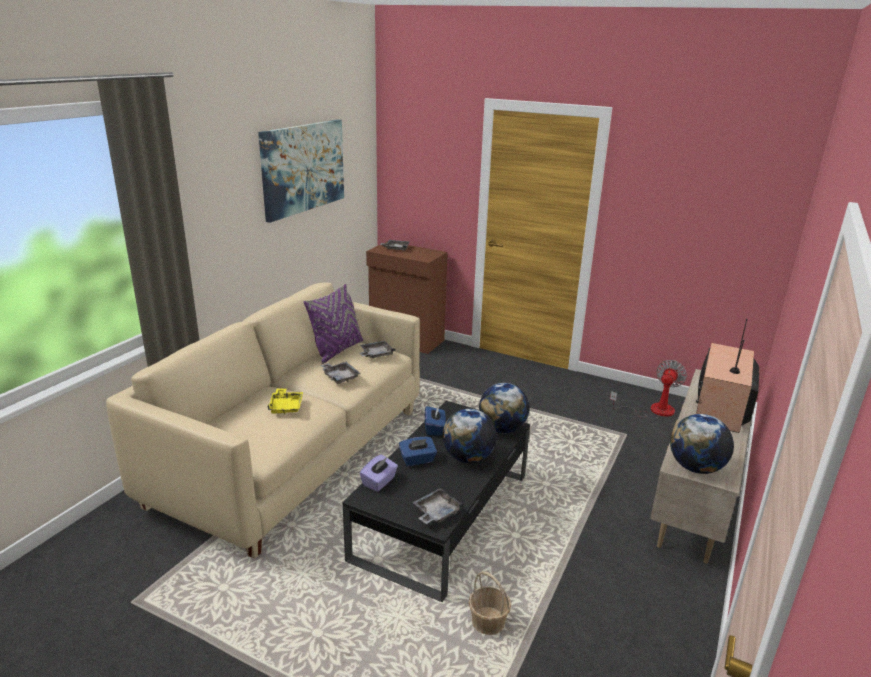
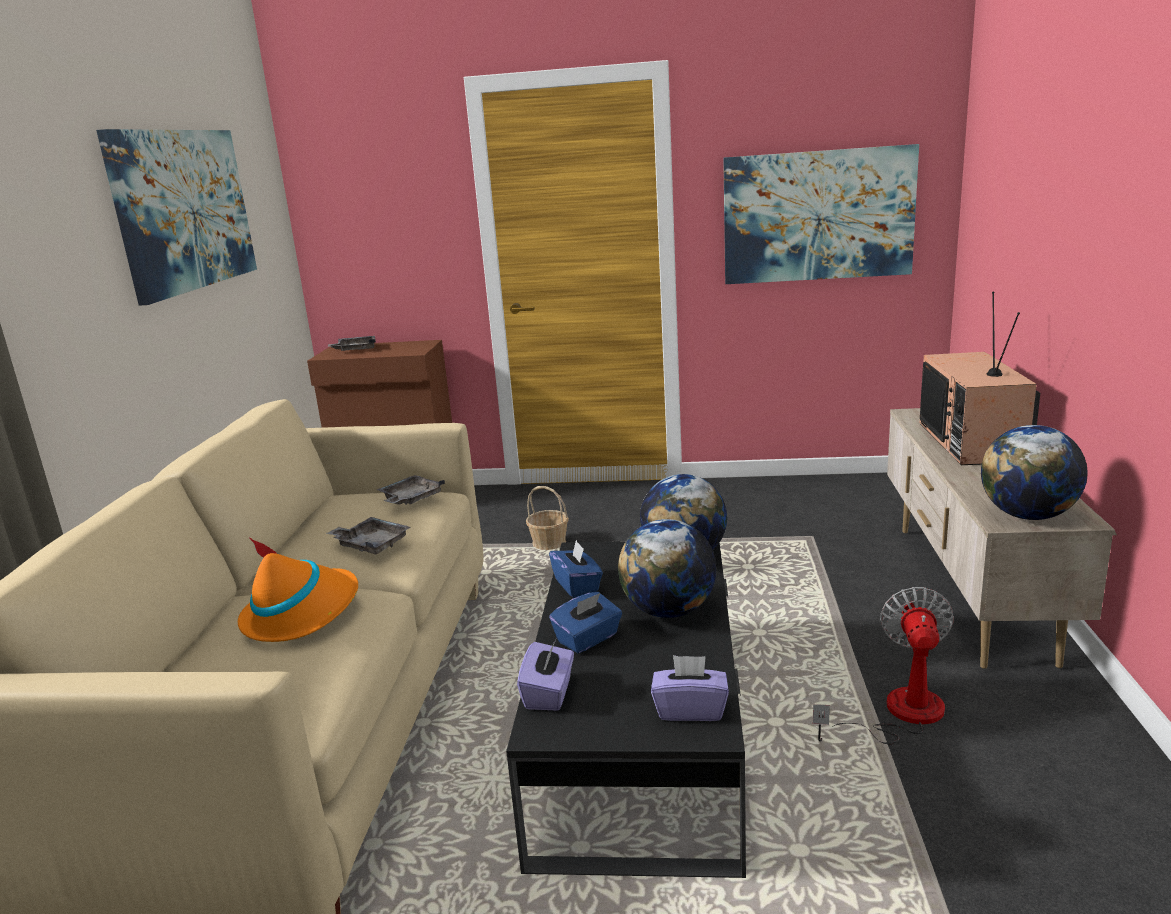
camera: 20 degrees left, 5 degrees down
(286, 406) = (301, 613): yellow tray -> orange hat
(337, 350) = (334, 511): purple pillow -> none
(436, 512) = (690, 709): grey tray -> purple tissue box
(488, 622) = (845, 881): basket -> basket (549, 544)
(653, 410) = (820, 499): fan -> fan (899, 714)
(695, 225) = (817, 216): none -> picture

